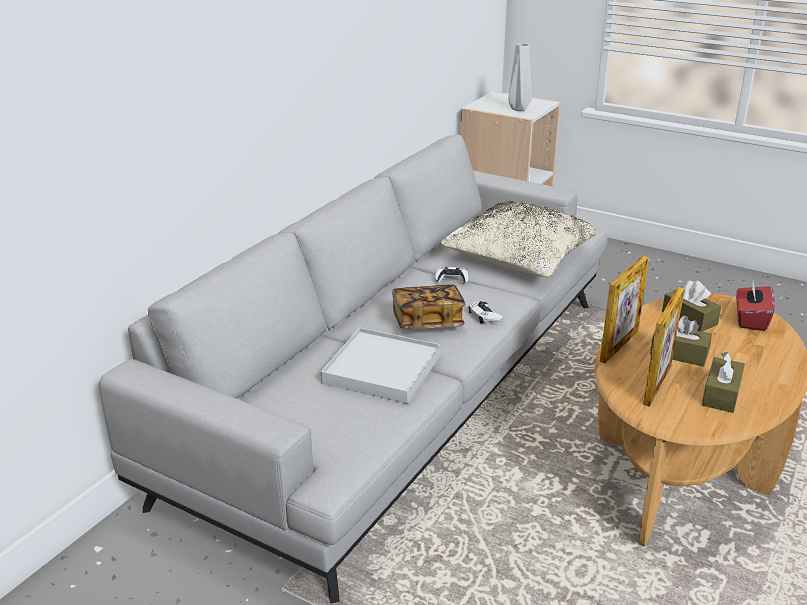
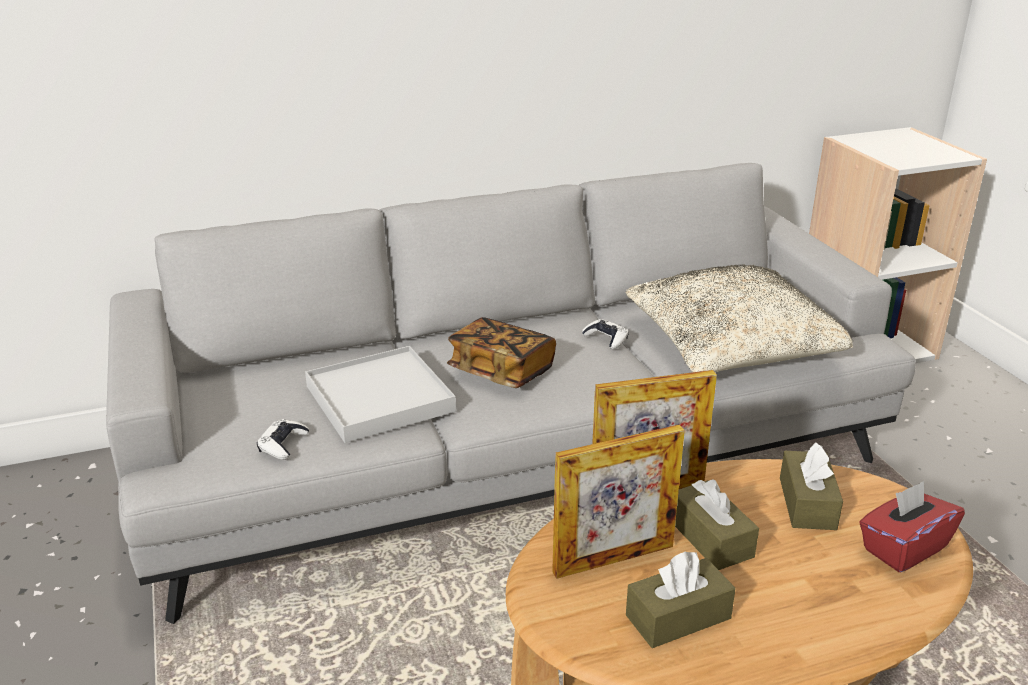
camera: 40 degrees right, 0 degrees up
(484, 316) = (572, 391): white game controller -> white game controller (283, 444)
(519, 108) = (904, 154): grey vase -> none

